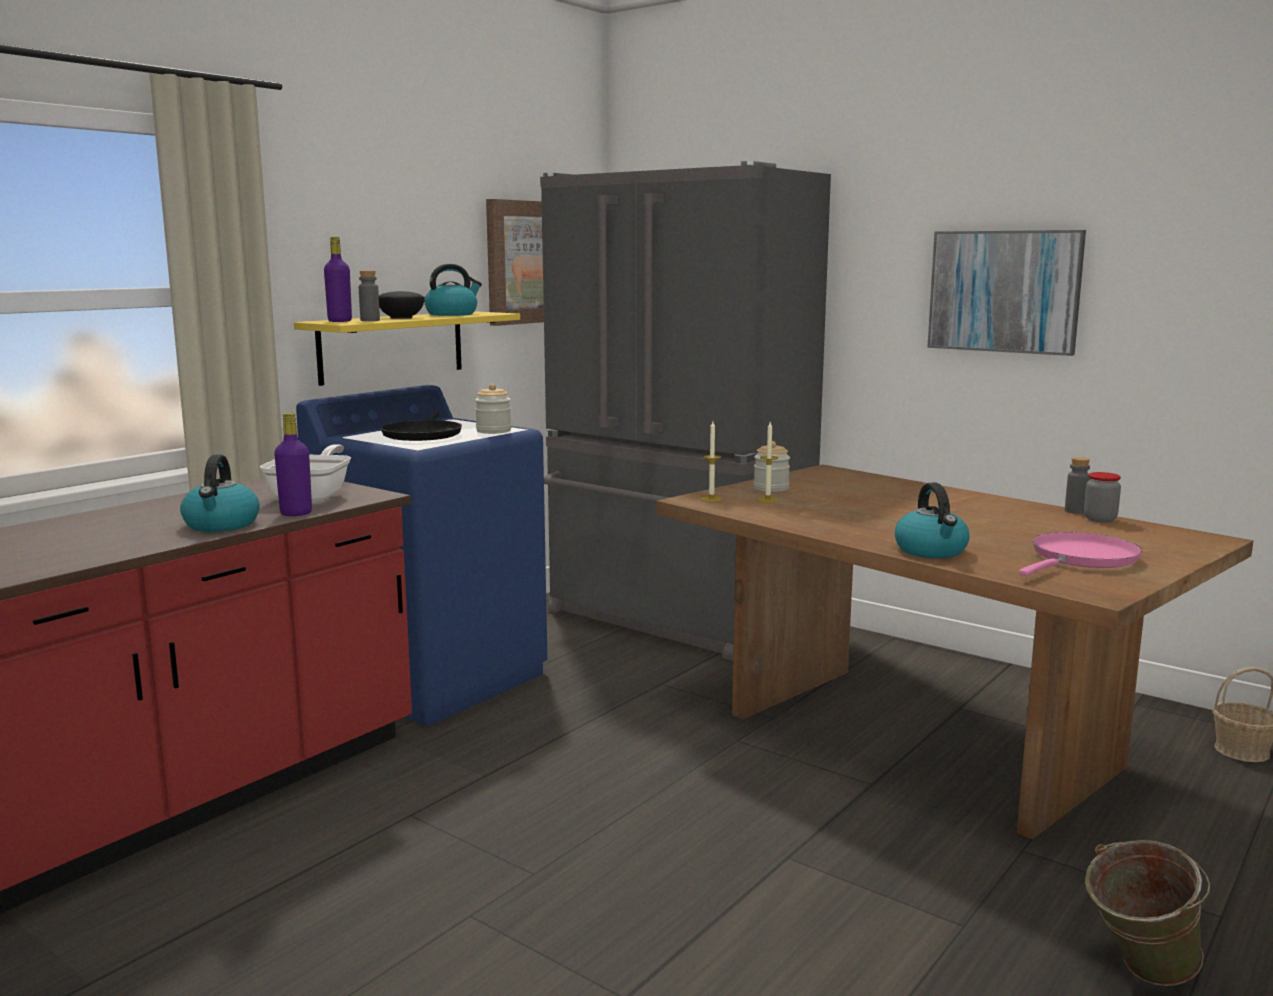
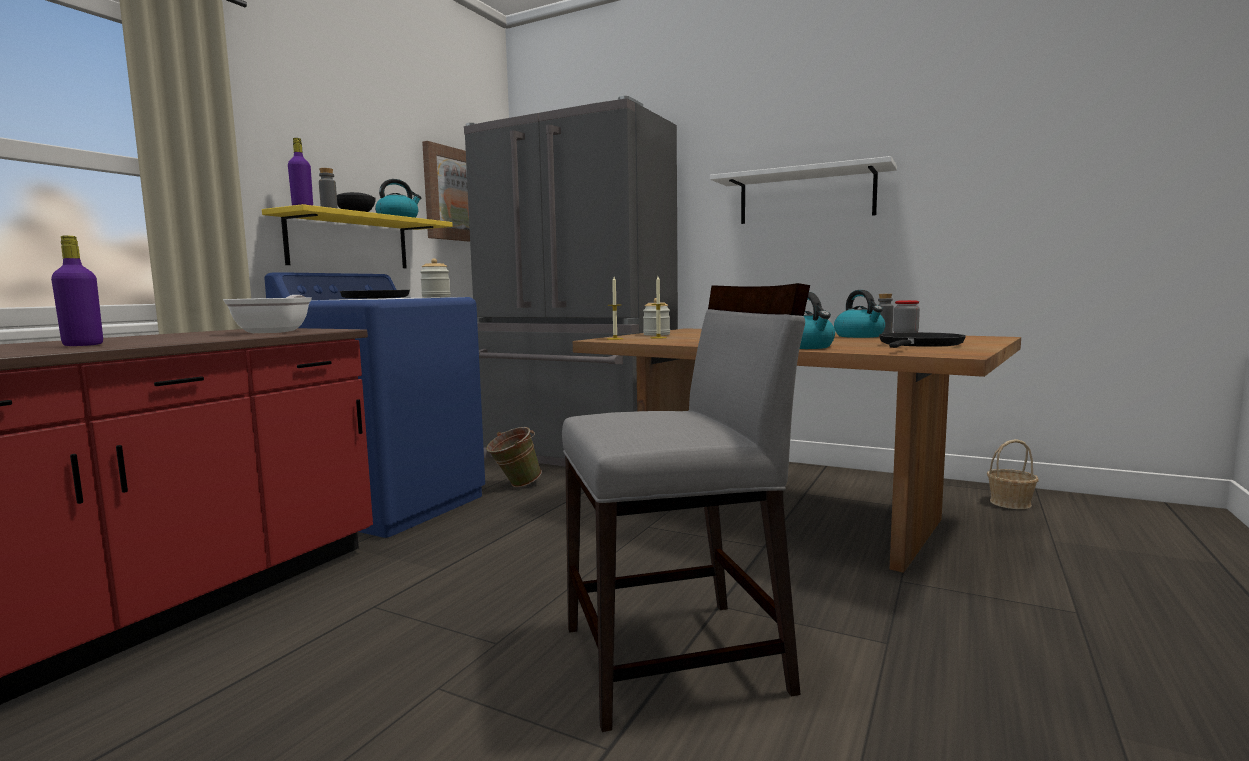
camera: 10 degrees left, 5 degrees down
(222, 525) = (180, 340): kettle -> kettle (860, 336)
(296, 513) = (257, 335): purple bottle -> purple bottle (83, 345)
(720, 915) = (676, 659): none -> grey chair
(1004, 291) = (806, 197): picture -> white shelf
(1081, 559) = (919, 345): pink frying pan -> black frying pan
(1138, 973) = (1047, 664): green bucket -> green bucket (514, 486)

